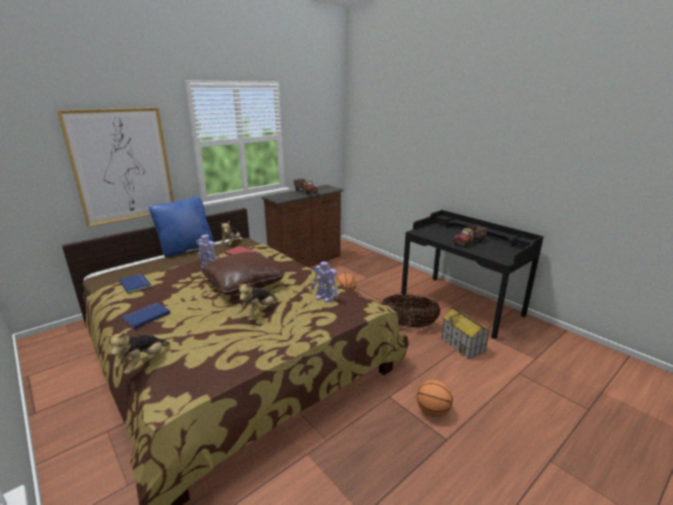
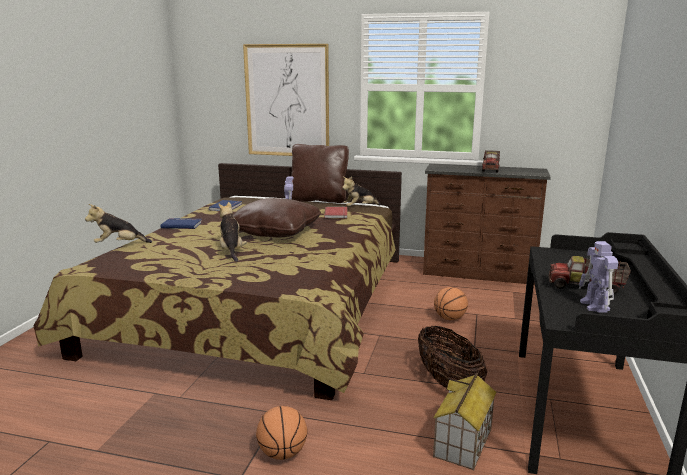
camera: 55 degrees right, 5 degrees down
(186, 249) = (319, 200): blue pillow -> brown pillow
(258, 312) = (231, 251): plush toy -> plush toy turned 75 degrees clockwise
(325, 298) = (296, 266): toy robot -> toy robot (595, 306)

